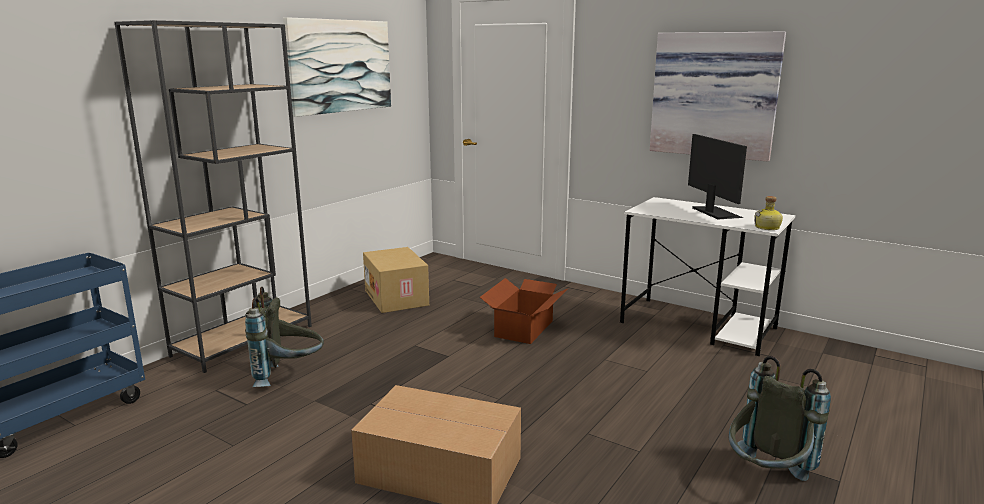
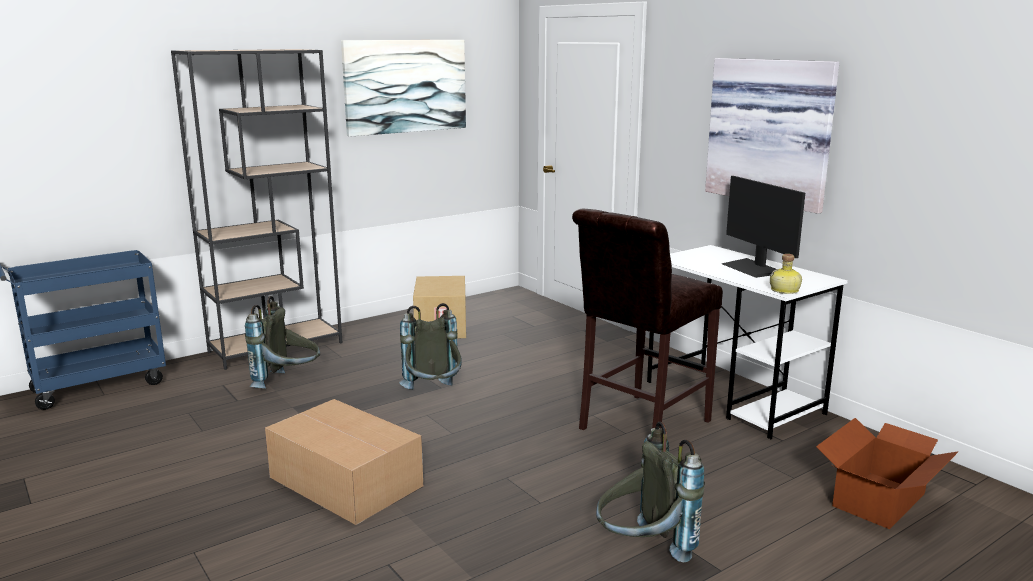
camera: 20 degrees right, 0 degrees up
(447, 363) = (433, 394): none -> grey backpack
(525, 328) = (539, 373): cardboard box -> cardboard box (880, 500)
(652, 363) = (639, 427): none -> brown stool
(715, 212) = (752, 268): monitor -> monitor turned 150 degrees clockwise

